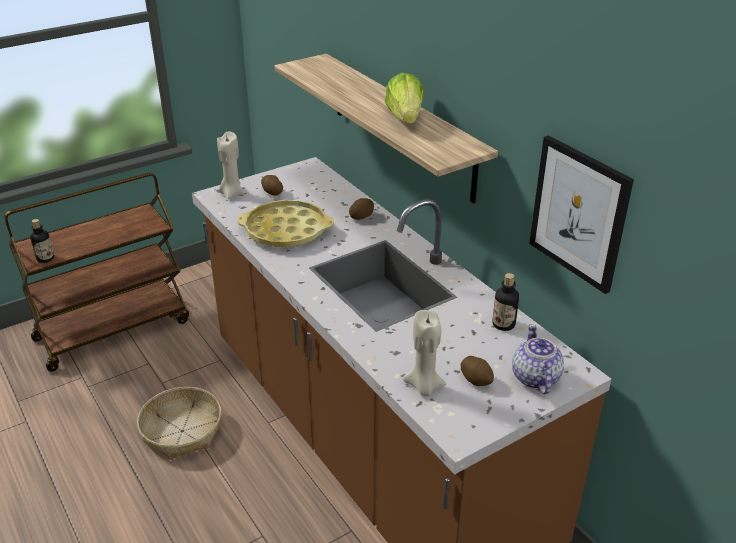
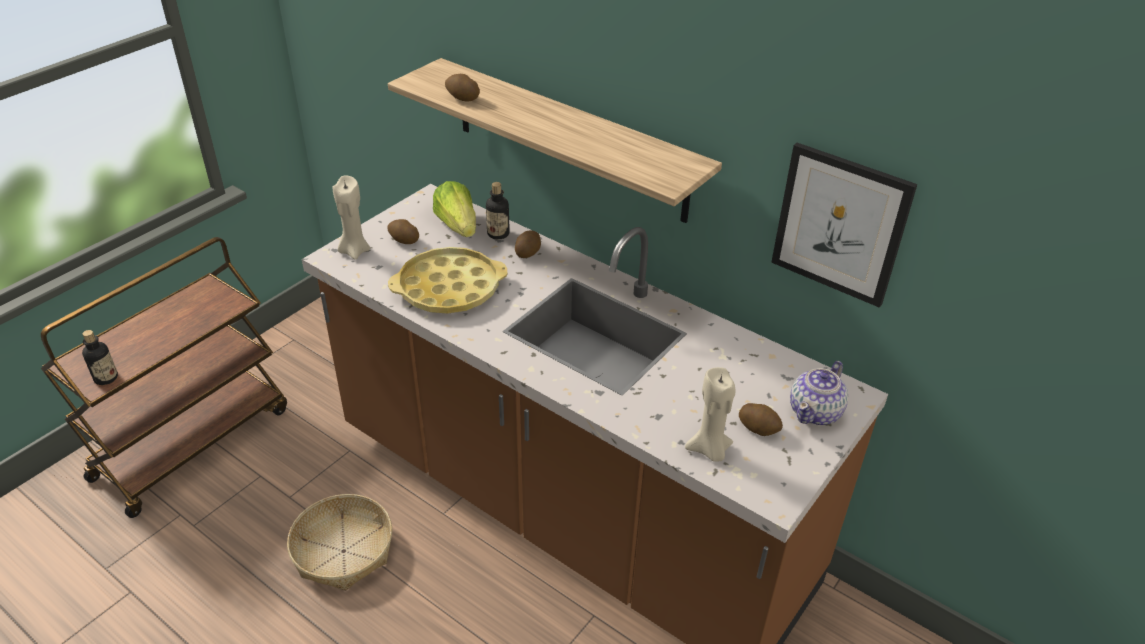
camera: 20 degrees left, 5 degrees up
(321, 81) = (462, 98): none -> potato
(405, 118) = (594, 135): lettuce -> lettuce (458, 226)
(503, 324) = (752, 356): bottle -> bottle (498, 234)
(535, 378) = (816, 412): teapot -> teapot turned 120 degrees counterclockwise

